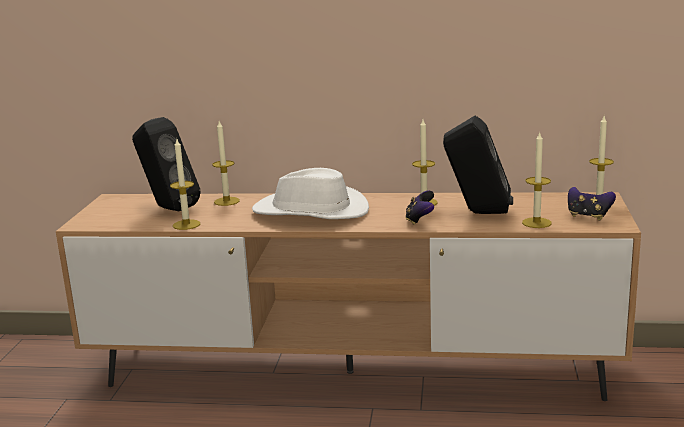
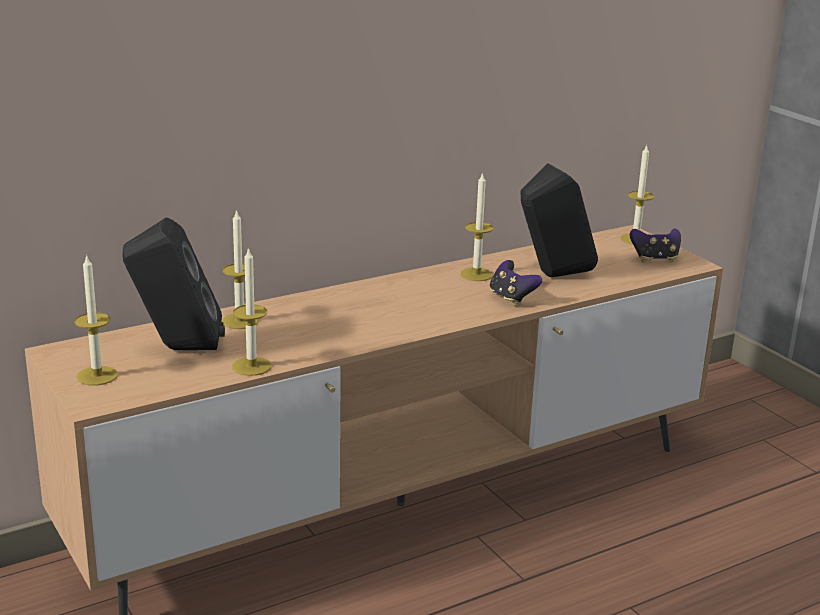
camera: 40 degrees left, 5 degrees up
(311, 212) = (374, 313): white hat -> none
(536, 223) = (623, 276): candle -> candle (97, 376)

